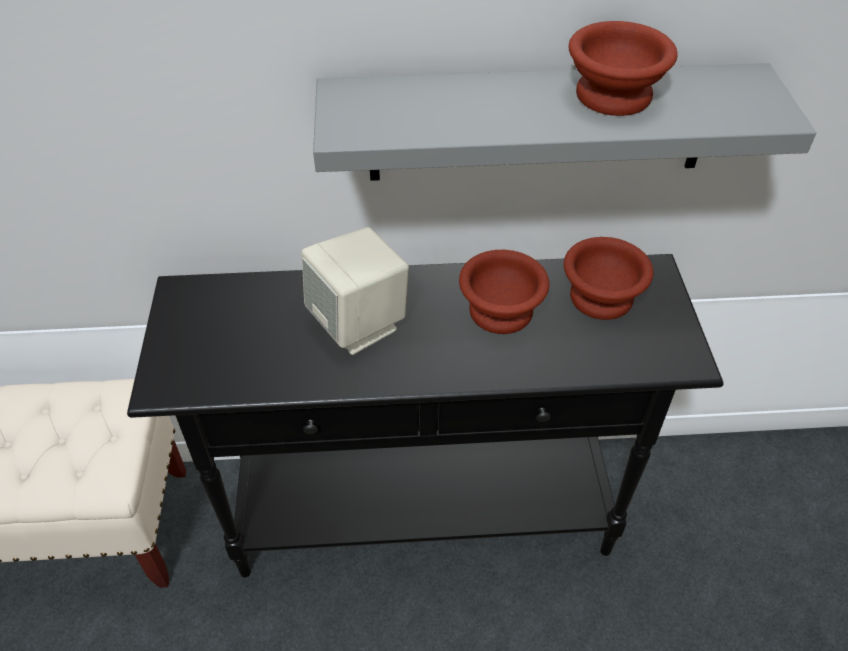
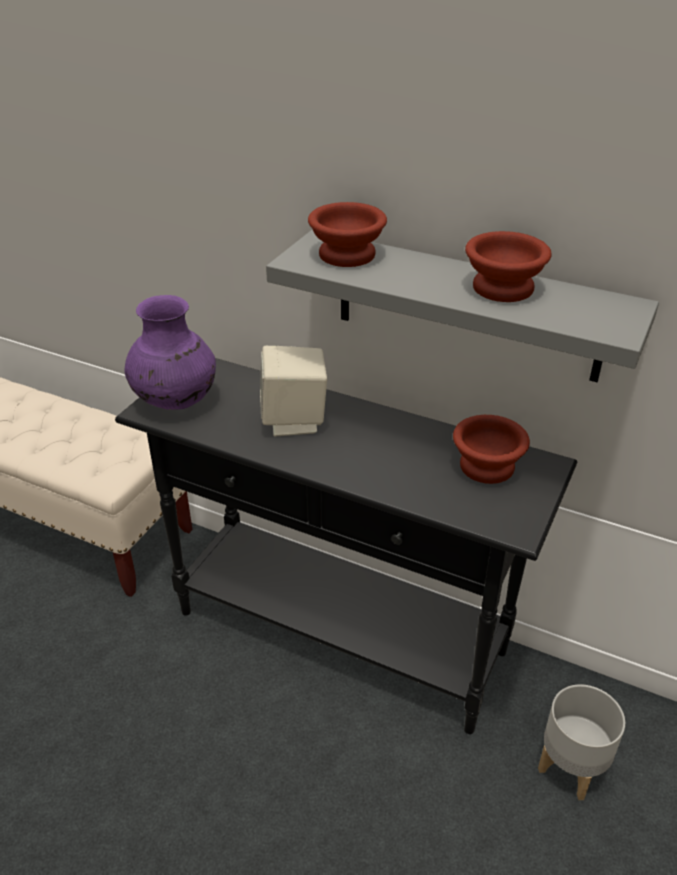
camera: 30 degrees right, 10 degrees down
(192, 356) = (175, 401): none -> purple vase
(498, 309) = (400, 446): brown bowl -> brown bowl (346, 254)
(708, 539) = (571, 767): none -> grey planter

